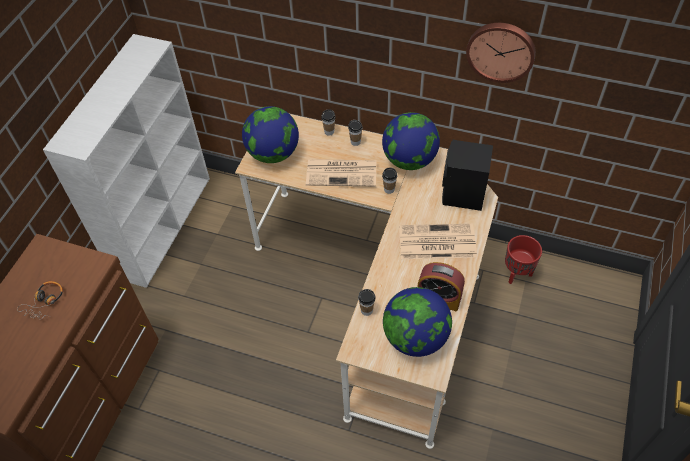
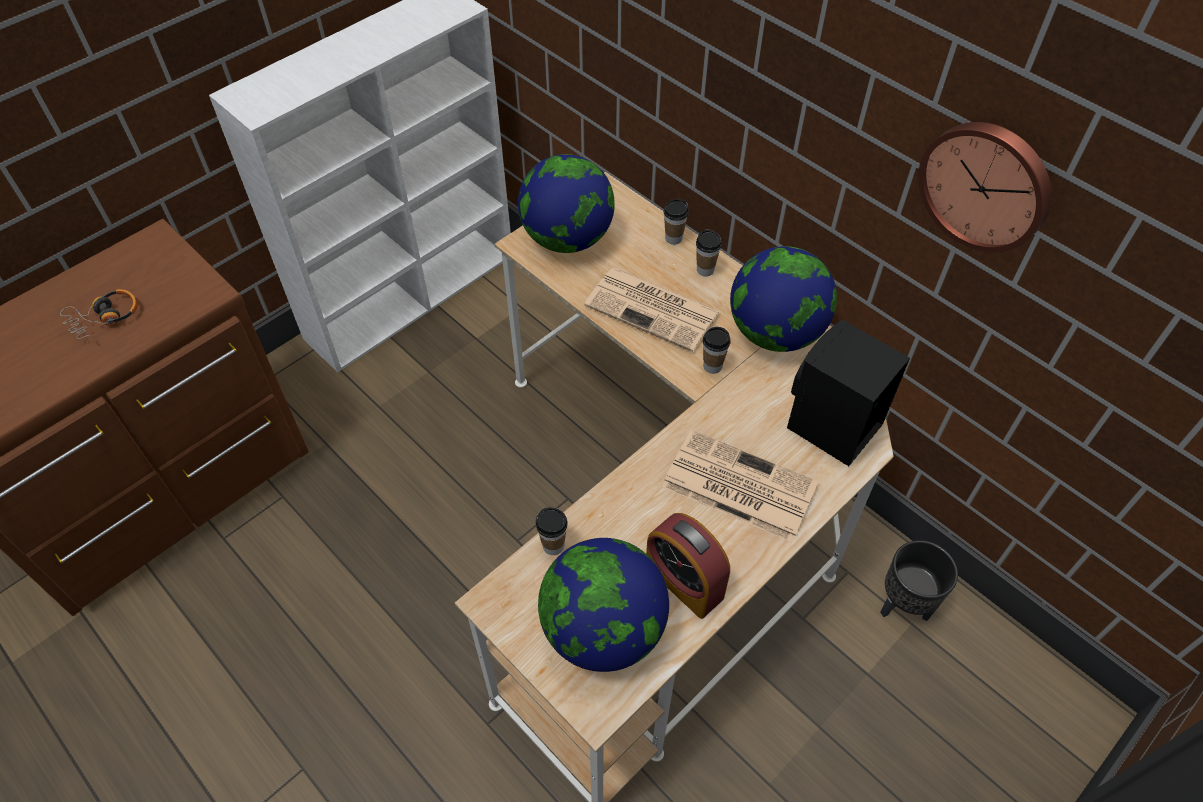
camera: 25 degrees right, 0 degrees up
(517, 274) = (904, 605): red planter -> black planter

